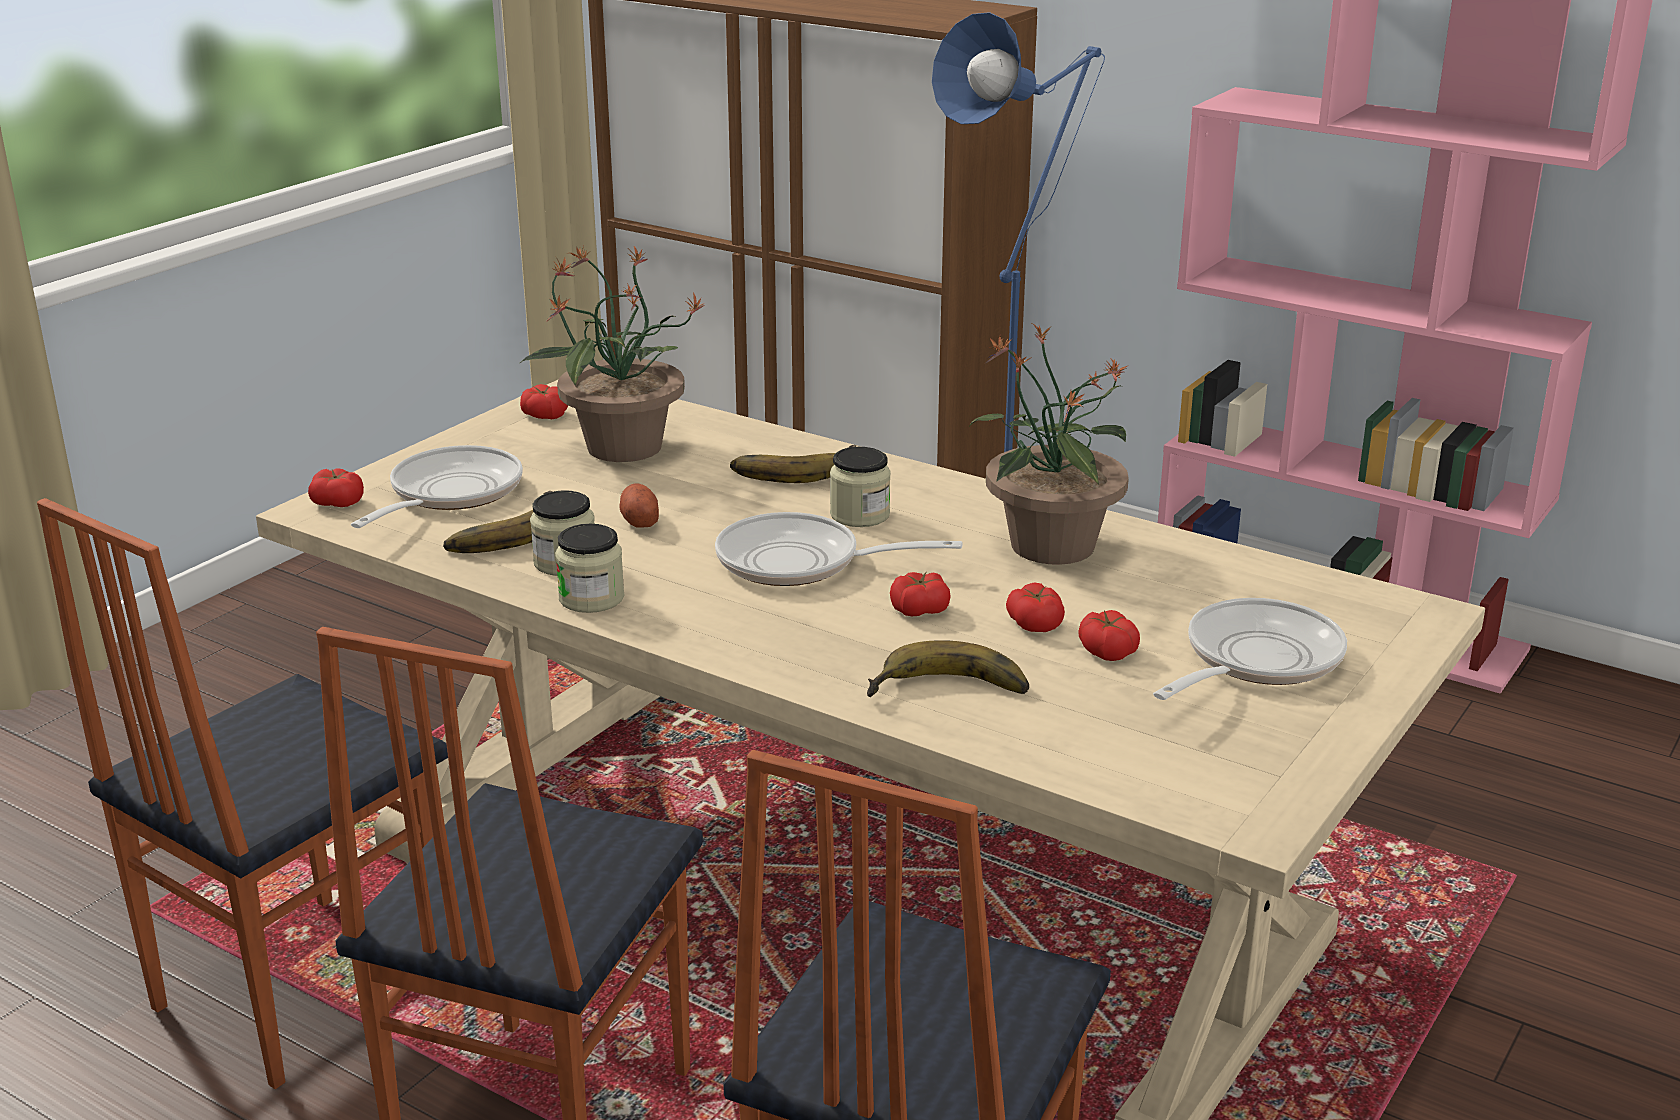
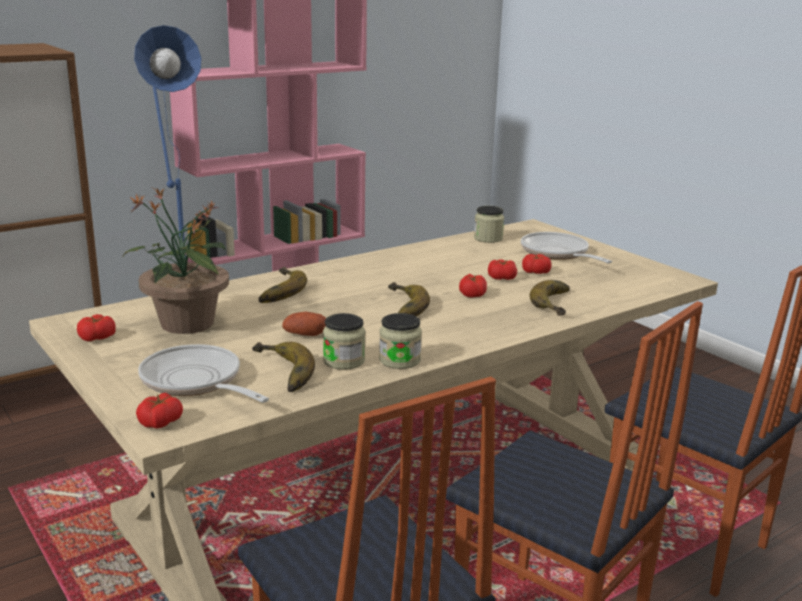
camera: 70 degrees left, 5 degrees down
(801, 563) = (399, 307): frying pan -> banana
(860, 515) = (353, 287): jar -> jar (488, 238)
(1050, 547) = (426, 261): potted plant -> none

